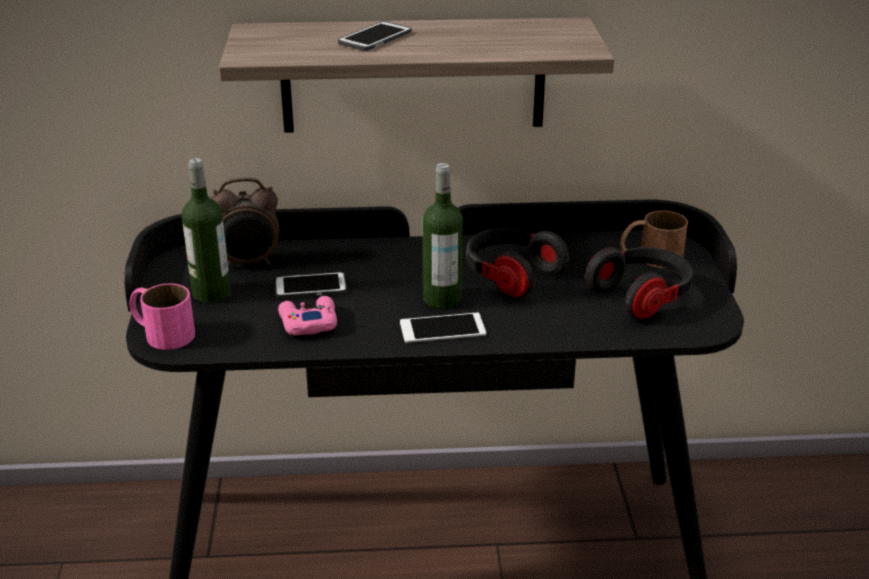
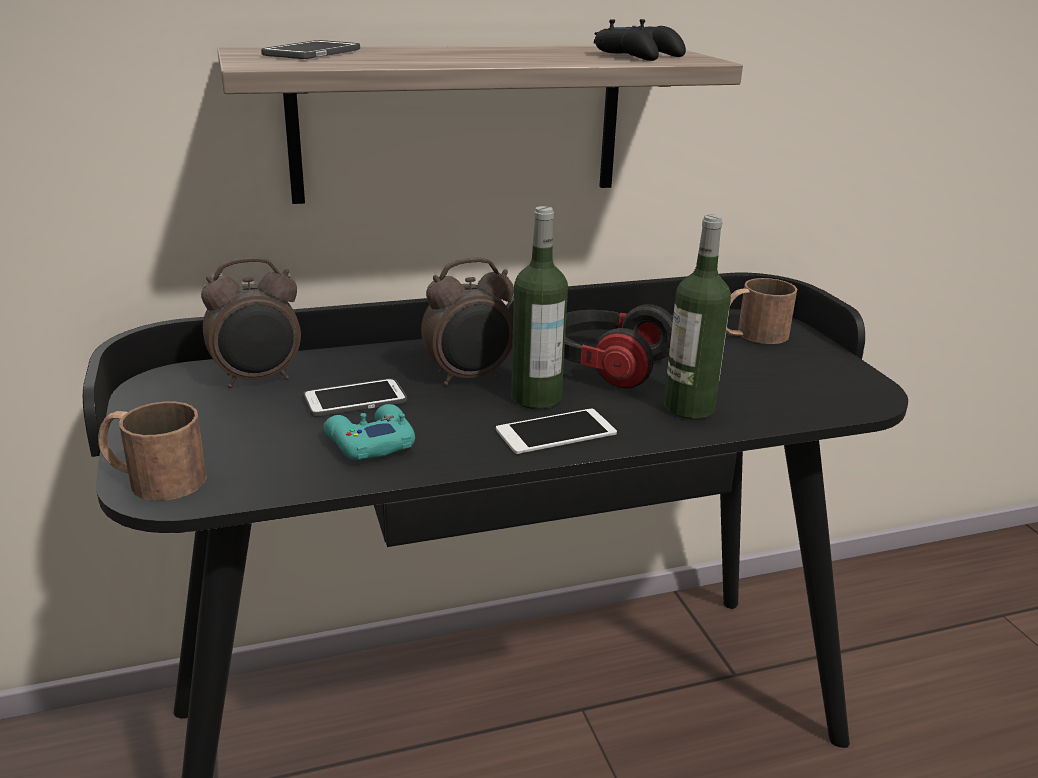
camera: 15 degrees left, 5 degrees down
(161, 332) = (152, 478): pink mug -> brown mug
(211, 293) = (216, 420): bottle -> bottle (689, 408)
(308, 322) = (369, 443): pink game controller -> turquoise game controller
(375, 38) = (426, 53): phone -> phone (312, 53)
(401, 276) = (469, 377): none -> alarm clock
(541, 42) = (639, 55): none -> black game controller
(641, 296) = (772, 374): headphones -> none

